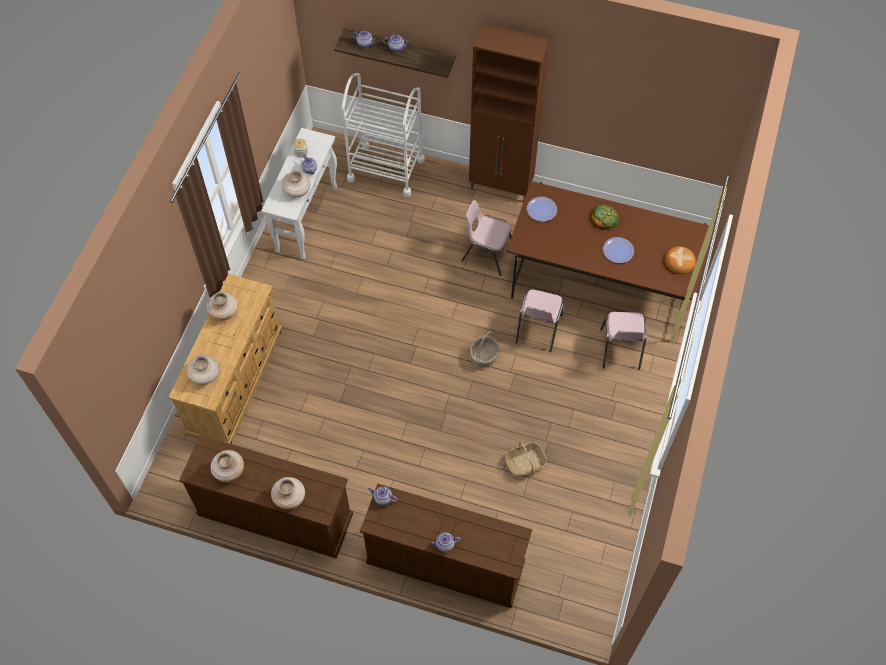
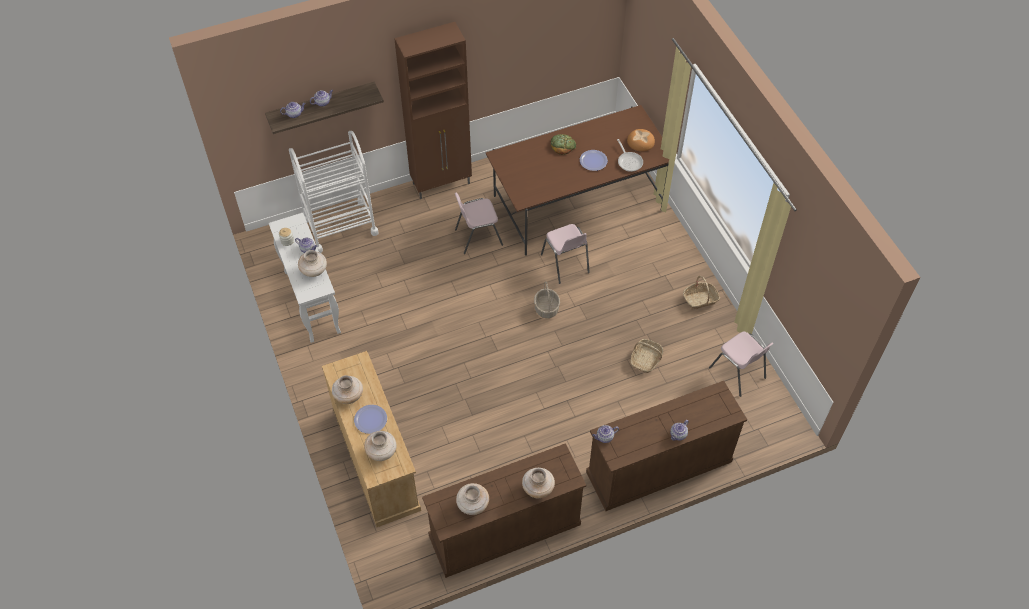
camera: 40 degrees left, 5 degrees down
(541, 209) = (513, 167): plate -> plate (370, 419)
(620, 349) = (634, 239): pink chair -> pink chair (738, 373)
(626, 446) = (700, 299): none -> basket
(650, 272) = (629, 161): none -> frying pan

